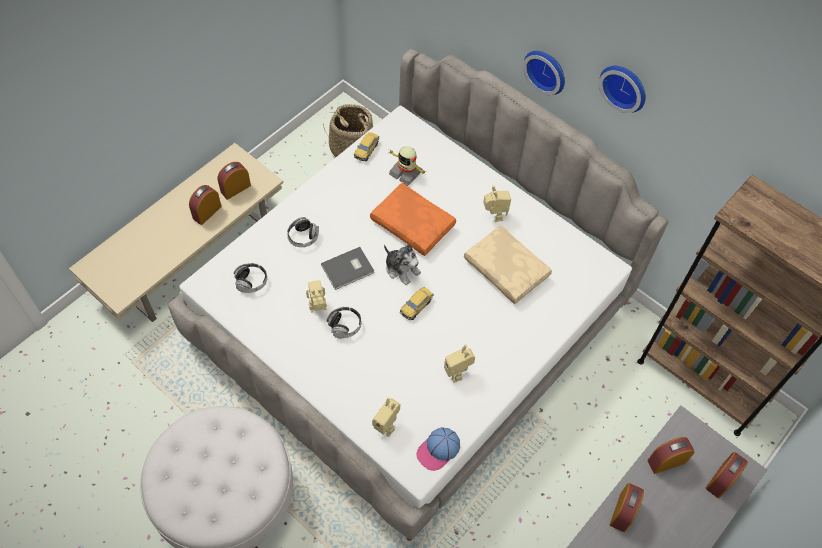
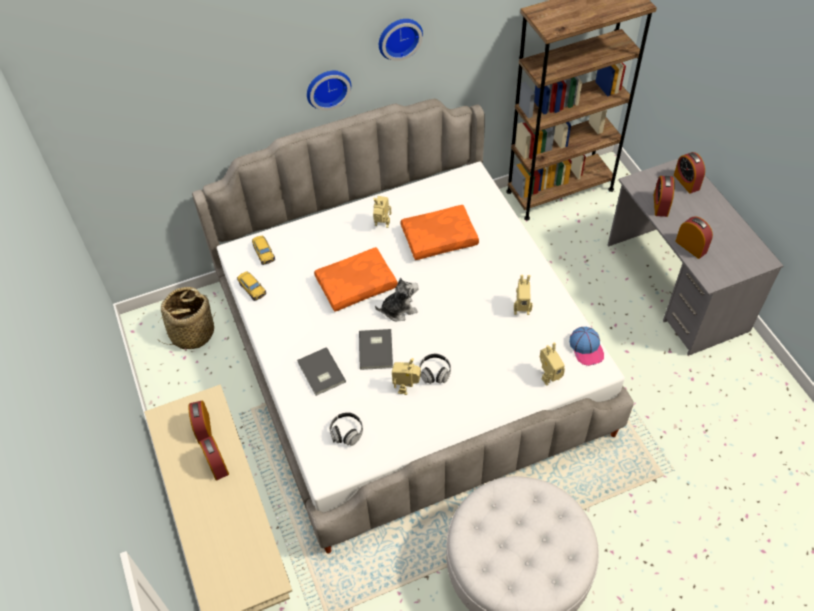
camera: 60 degrees left, 5 degrees down
(303, 237) = (320, 373): headphones -> grey book
(406, 172) = (297, 269): toy robot -> none
(416, 306) = (442, 313): toy car -> toy car (264, 253)
(507, 269) = (439, 237): beige pillow -> orange pillow

